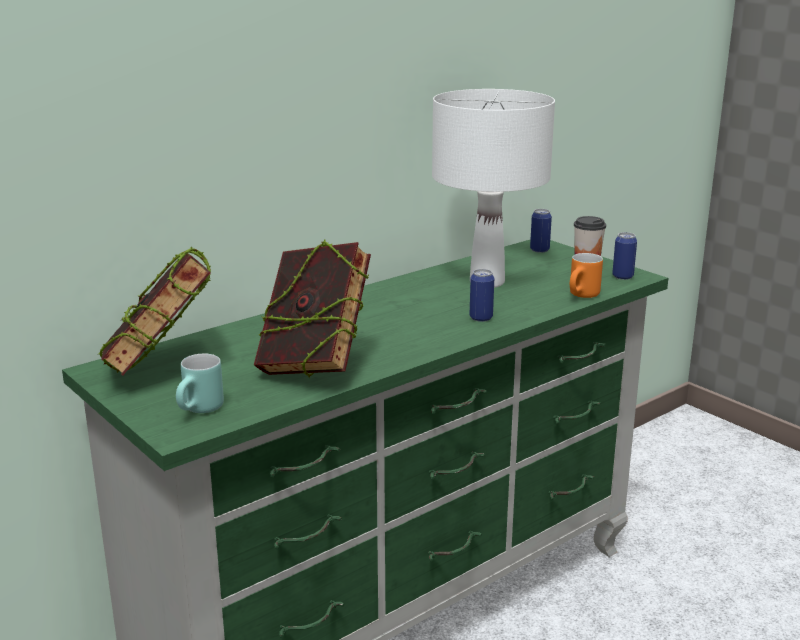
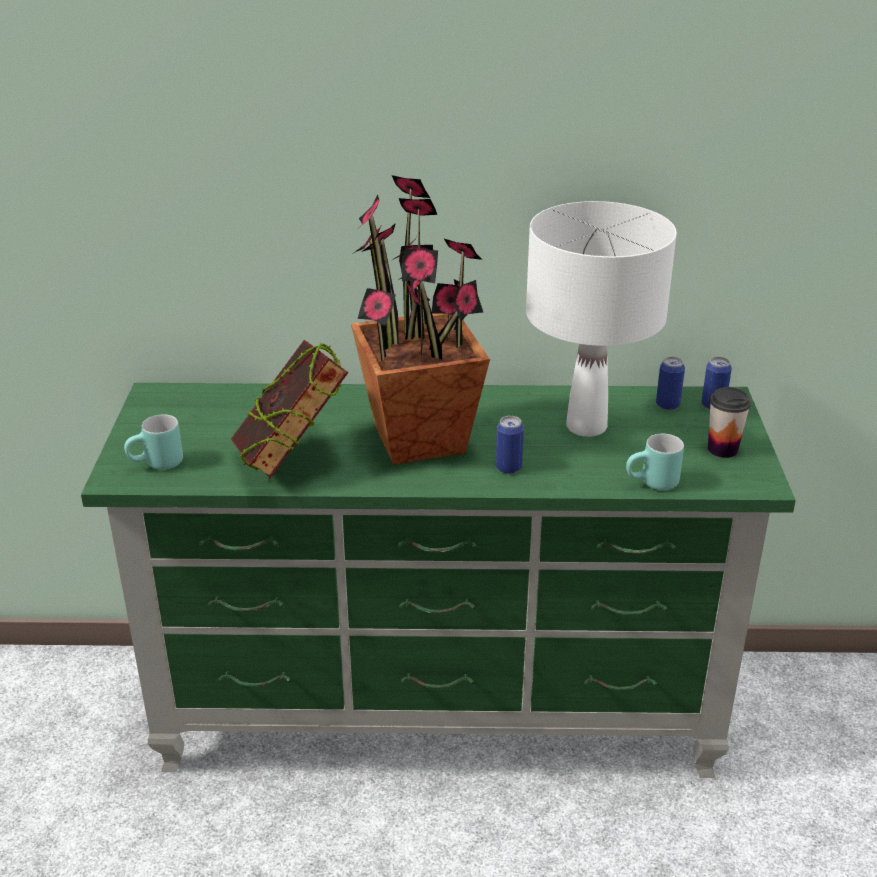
camera: 40 degrees right, 10 degrees up
(161, 368) = (191, 411): book -> none
(390, 324) = (420, 440): none -> potted plant
(583, 296) = (653, 485): orange mug -> turquoise mug
(622, 276) = (743, 477): can -> can (667, 405)

